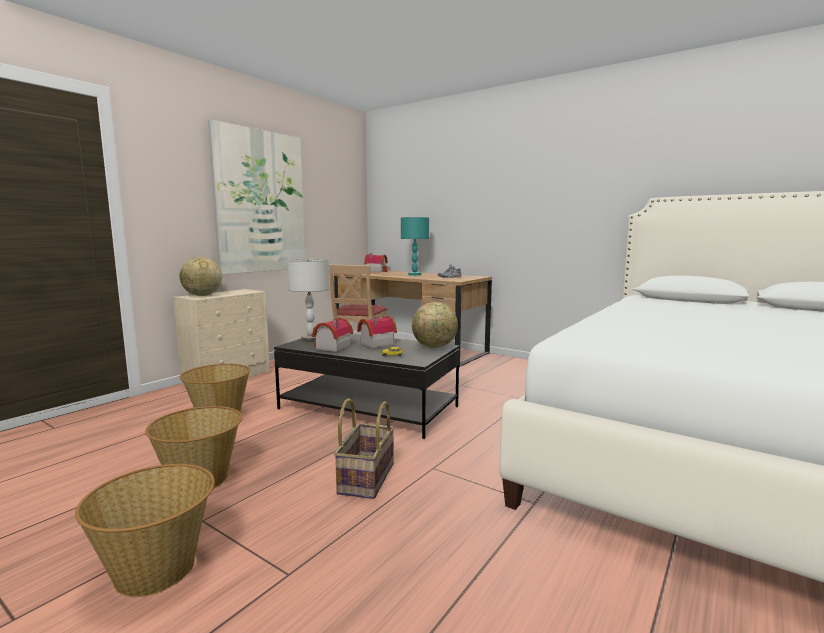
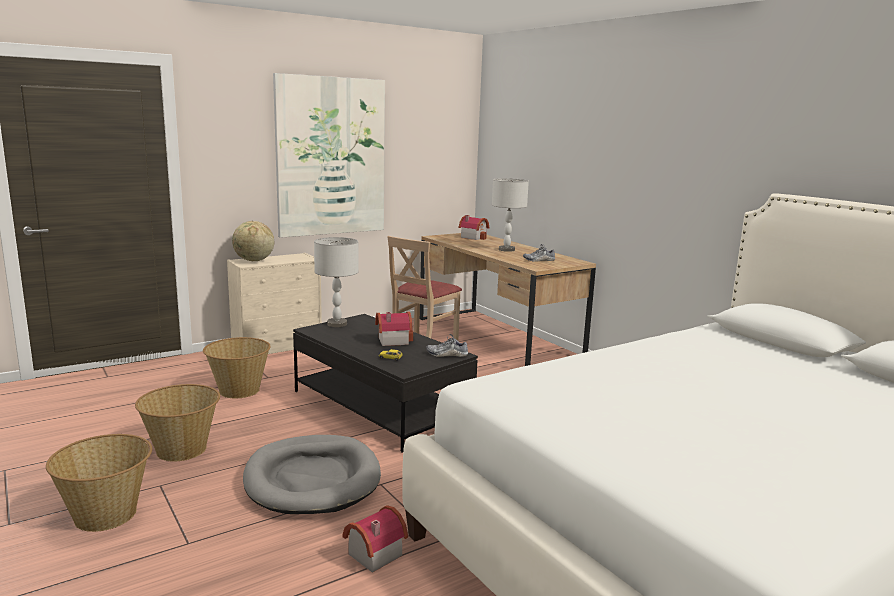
camera: 20 degrees right, 5 degrees up
(330, 347) = (343, 338): toy house -> toy house (371, 554)
(365, 478) = (312, 479): basket -> grey dog bed
(414, 275) = (506, 250): turquoise table lamp -> grey table lamp
(434, 347) = (447, 354): globe -> shoe

